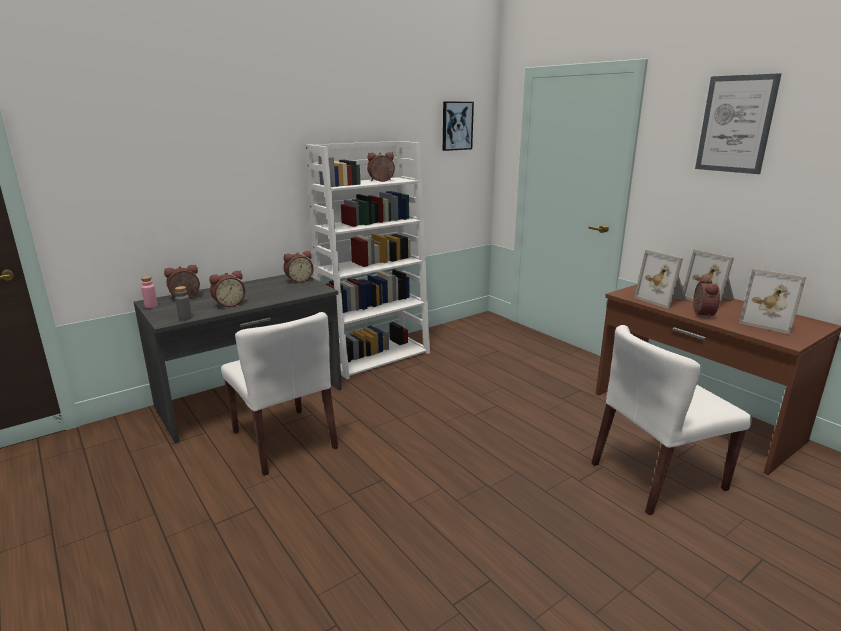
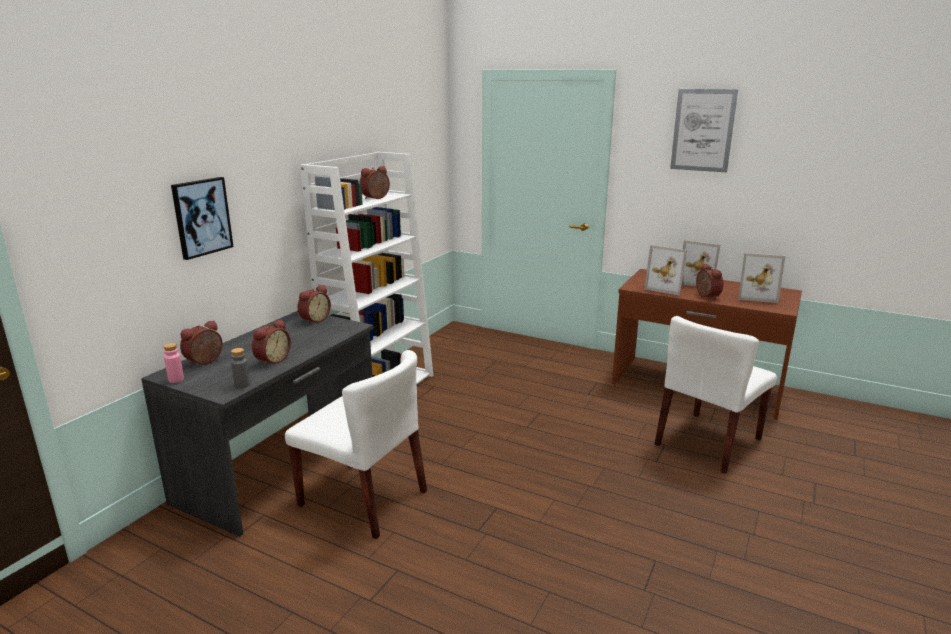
camera: 25 degrees left, 0 degrees up
(456, 126) = (420, 130): picture -> picture (201, 217)

